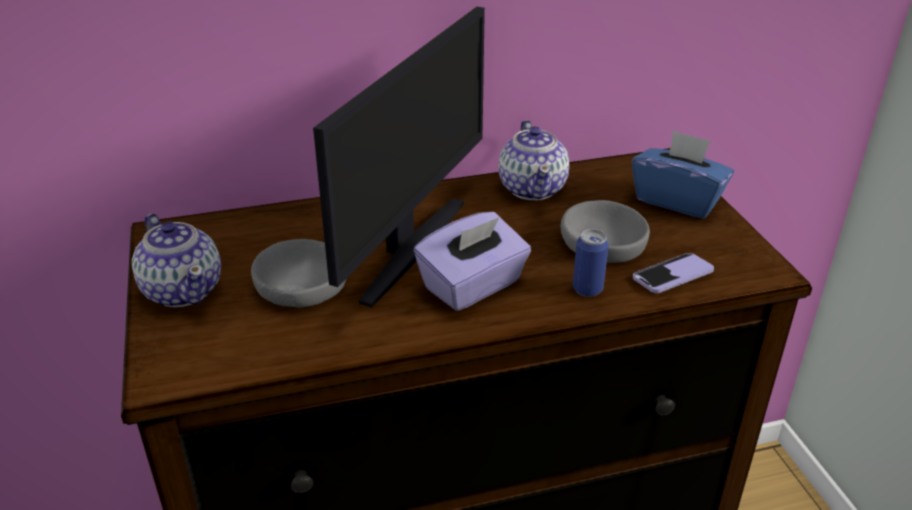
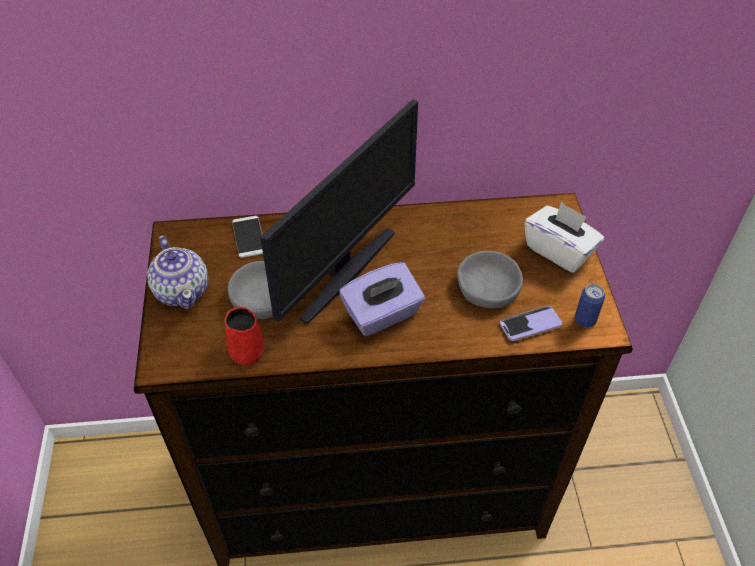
camera: 10 degrees right, 15 degrees up
(269, 225) = (249, 237): none -> phone
(289, 347) = (246, 351): none -> red mug
(533, 188) = (451, 224): teapot -> none
(587, 289) = (463, 329): can -> can (585, 320)
(677, 200) = (559, 251): blue tissue box -> white tissue box

